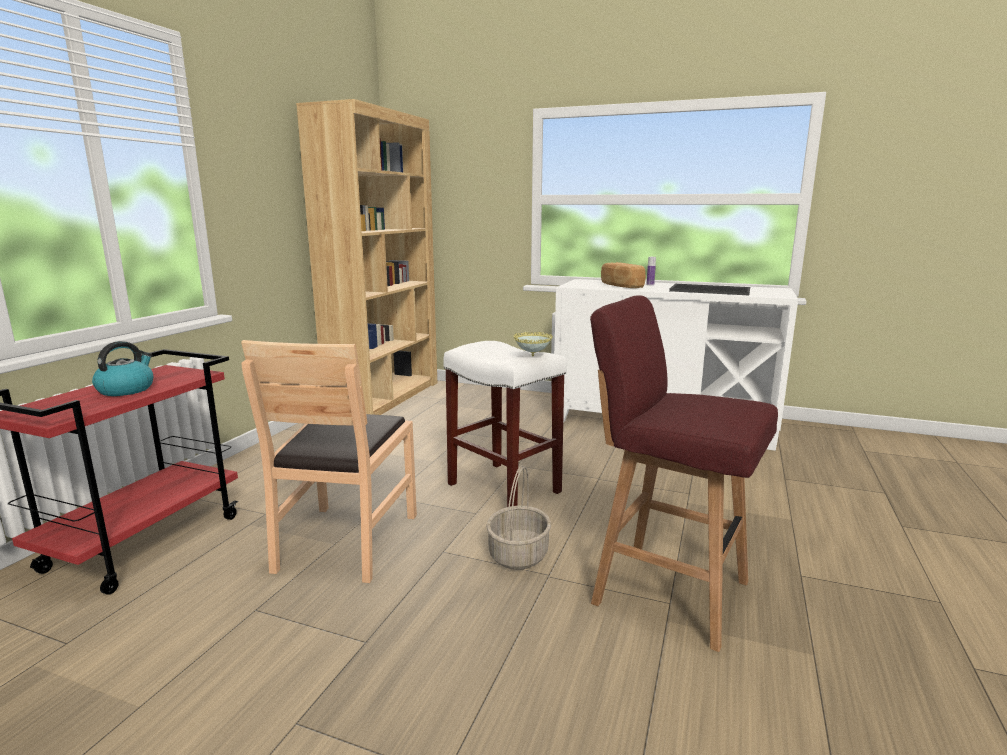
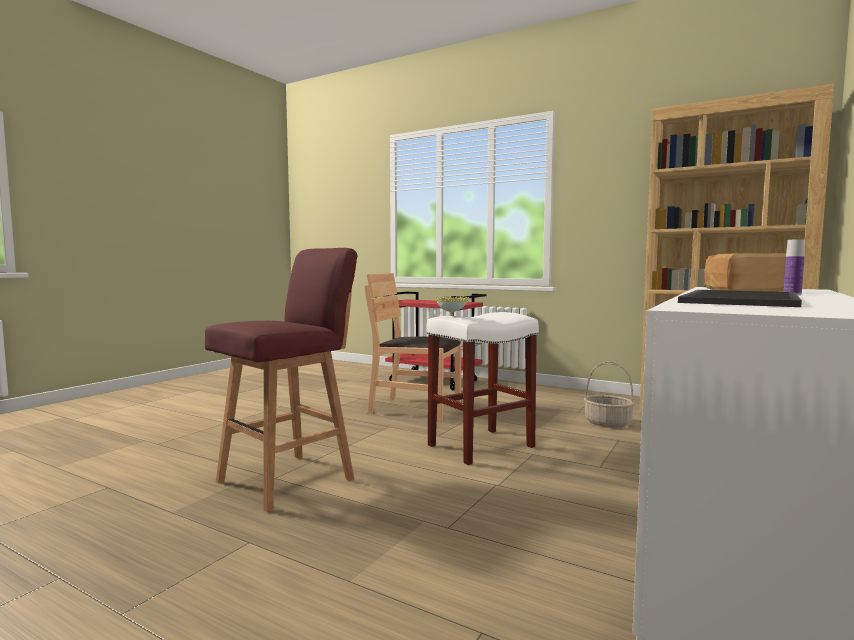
camera: 100 degrees right, 10 degrees down
(126, 389) = (434, 302): kettle -> none
(518, 554) = (371, 443): basket -> basket (608, 423)

